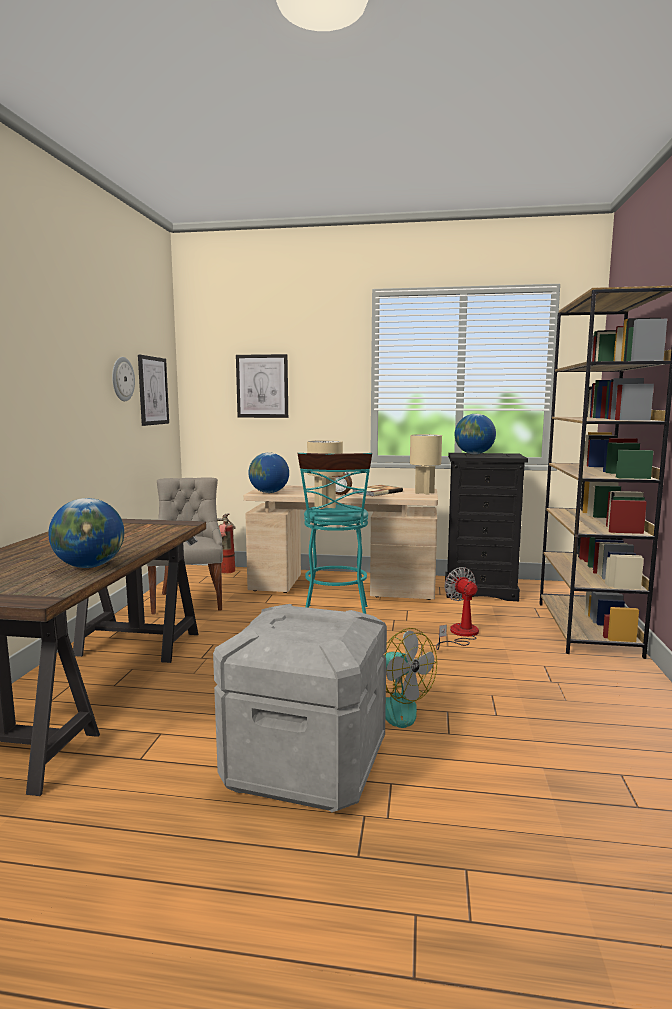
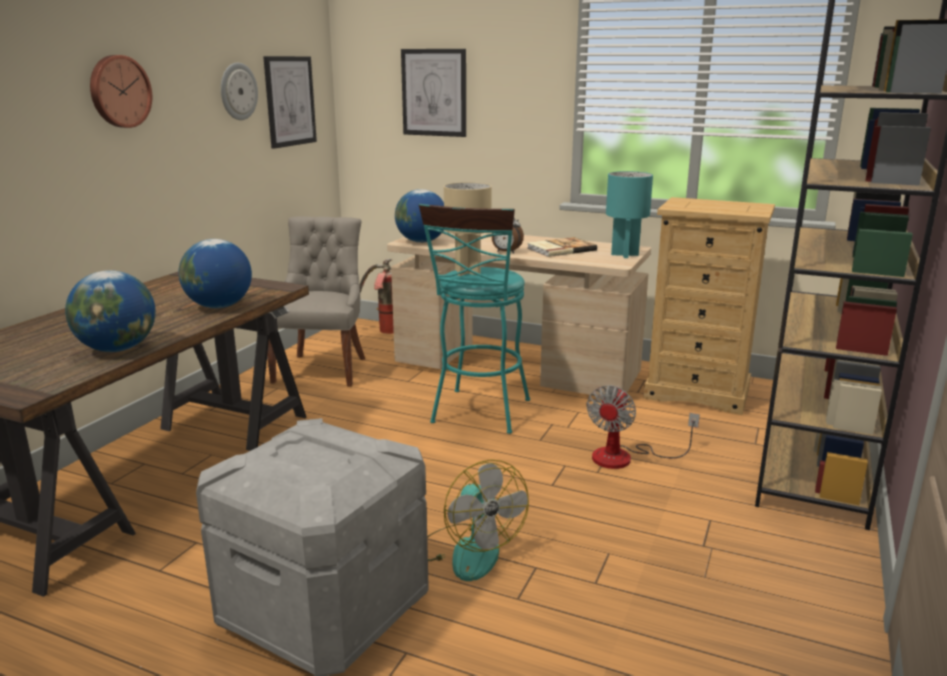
camera: 15 degrees right, 10 degrees up
(48, 369) = (119, 91): none -> wall clock
(425, 493) = (625, 255): beige table lamp -> turquoise table lamp
(460, 634) = (625, 457): fan -> fan turned 150 degrees counterclockwise
(474, 454) = (702, 203): globe -> globe (219, 306)
(480, 591) = (697, 393): black dresser -> beige dresser

